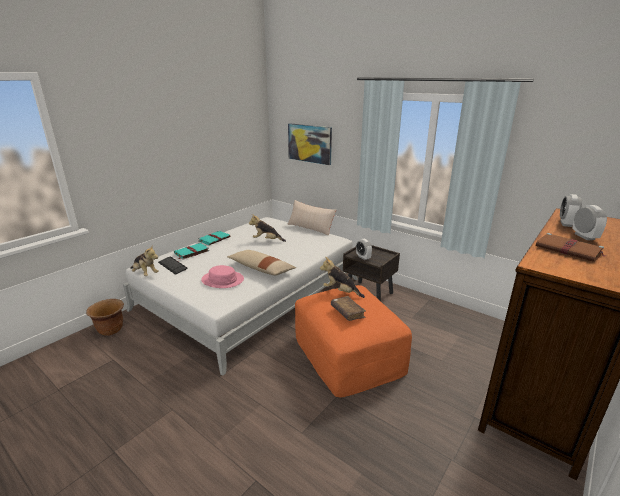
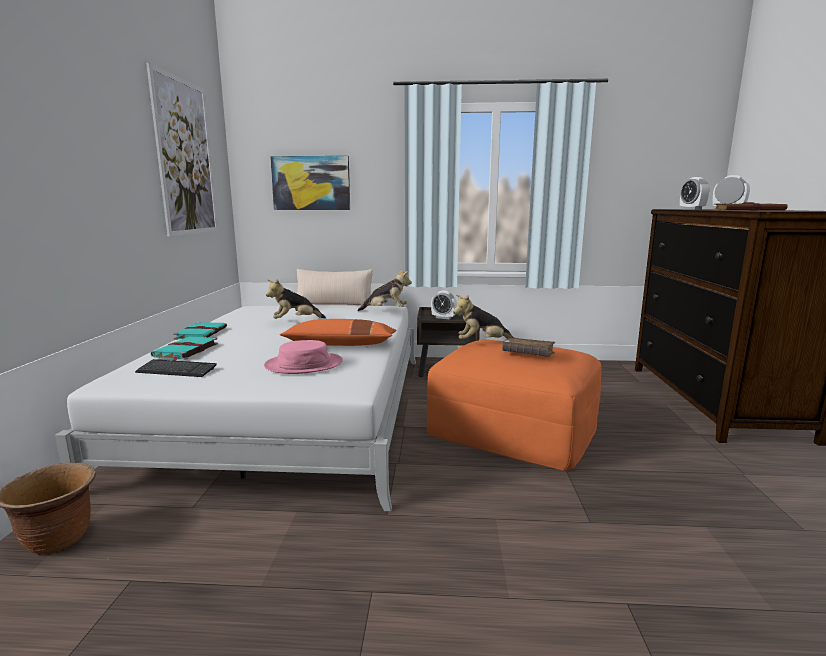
camera: 35 degrees left, 10 degrees down
(145, 274) = (132, 389): plush toy -> plush toy (386, 310)
(226, 133) = (185, 158): none -> picture
(261, 269) = (341, 345): beige pillow -> orange pillow

